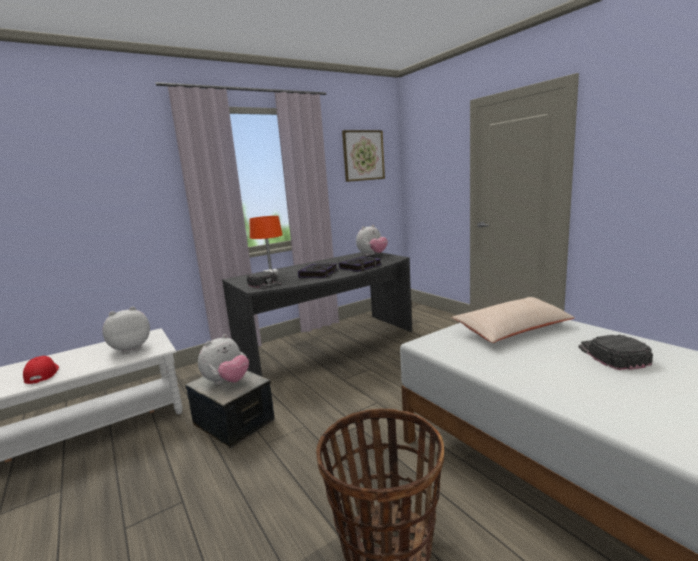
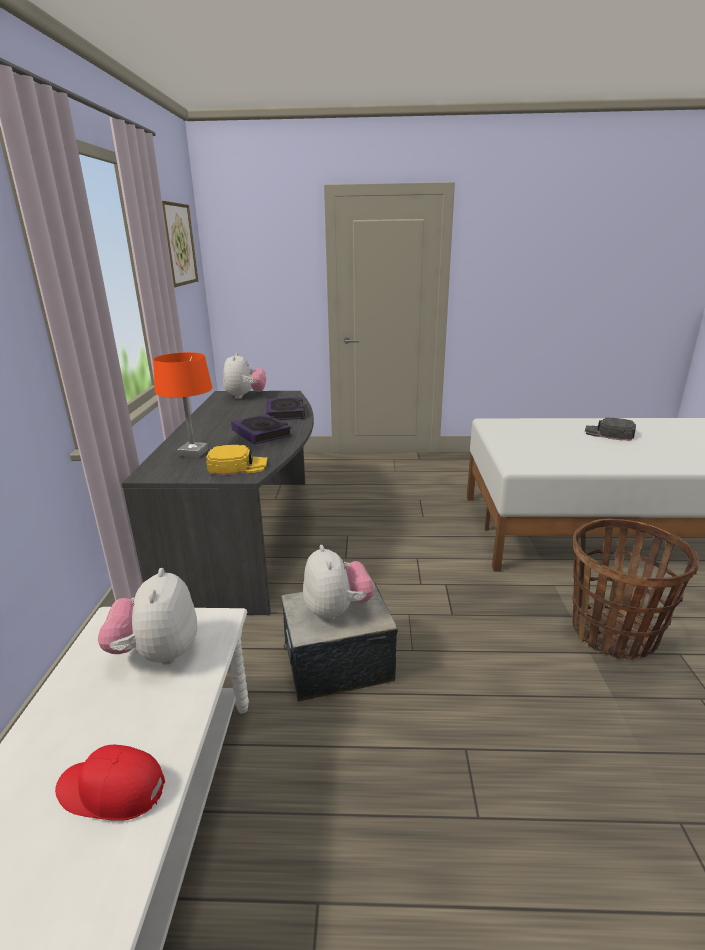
camera: 55 degrees left, 10 degrees up
(265, 284) = (237, 466): black cap -> yellow cap
(512, 330) = (532, 436): beige pillow -> none

